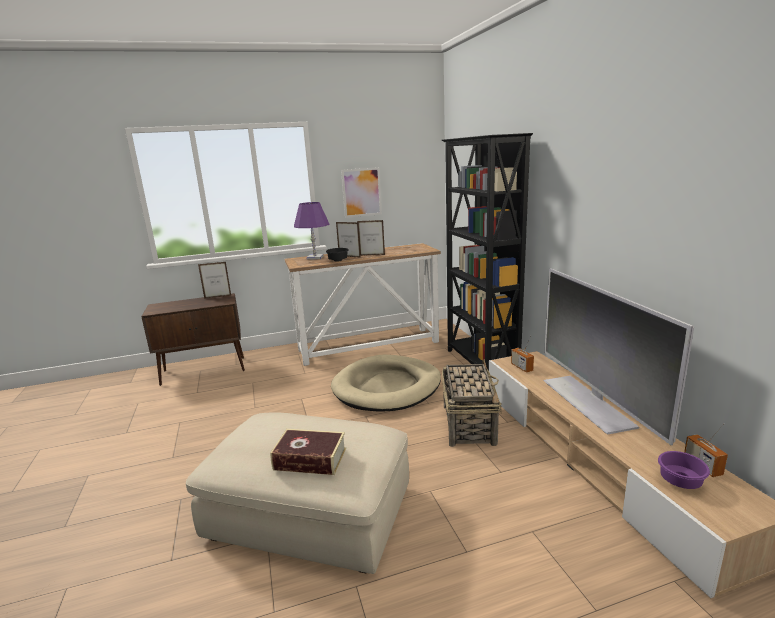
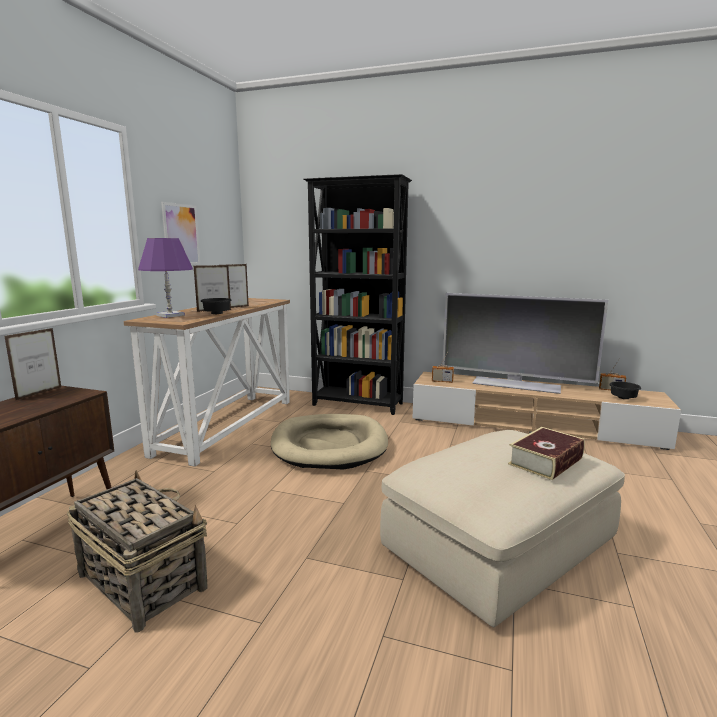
camera: 55 degrees left, 5 degrees down
(468, 424) = (441, 439): basket -> basket (142, 580)
(680, 481) = (622, 398): purple bowl -> black bowl

